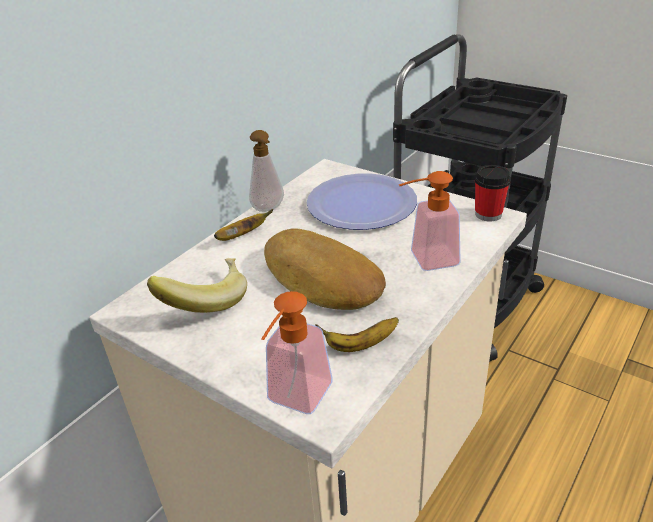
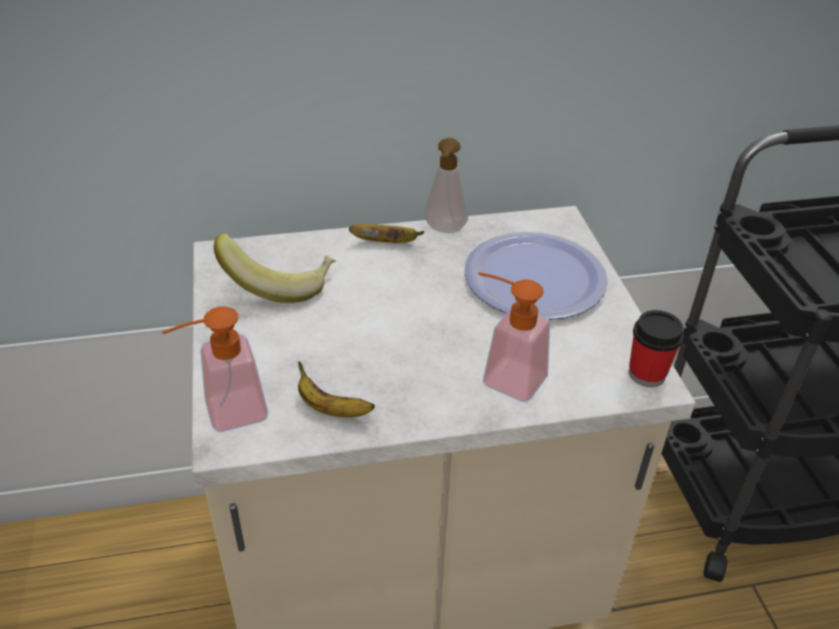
camera: 40 degrees right, 5 degrees up
(320, 279) = (387, 328): bread -> none

